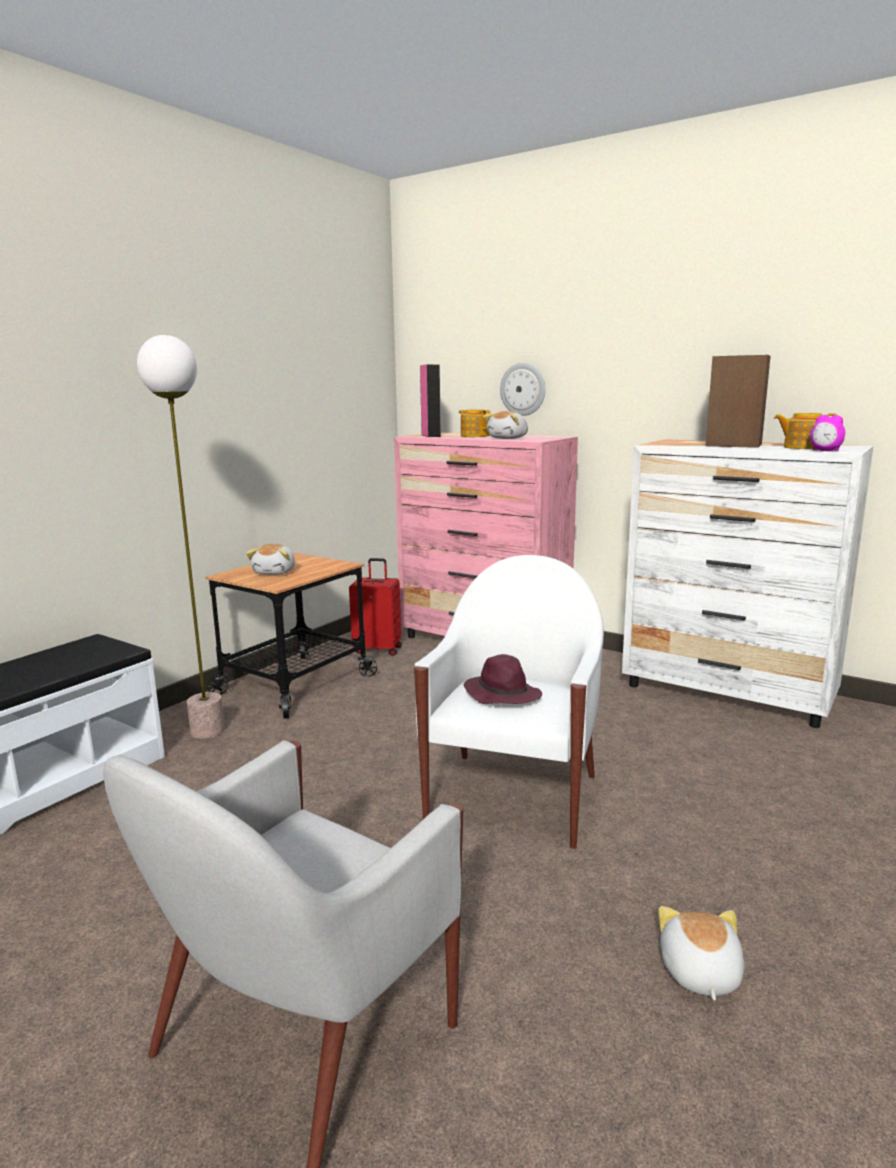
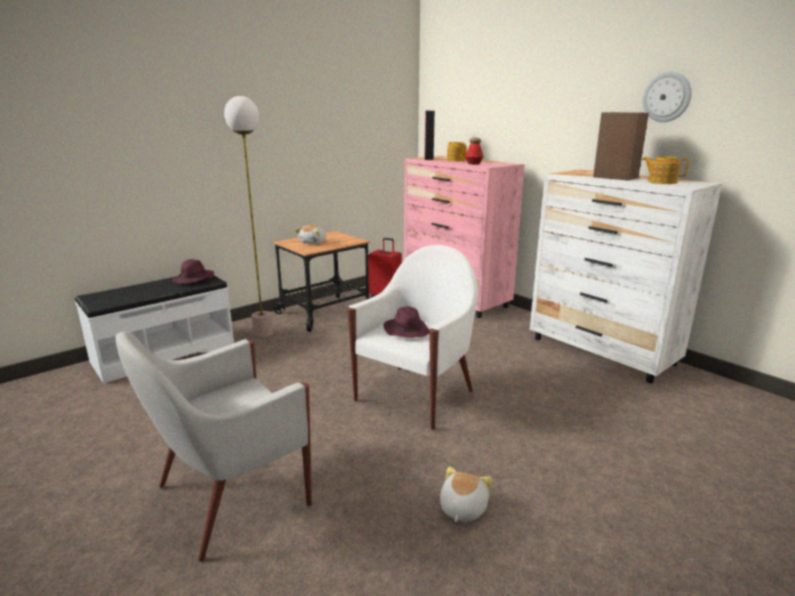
camera: 15 degrees right, 5 degrees up
(87, 651) = (193, 280): none -> purple hat
(509, 438) = (473, 163): plush toy -> bottle
(523, 389) = (493, 128): wall clock -> wall clock (667, 97)
(825, 451) = (670, 186): alarm clock -> none

